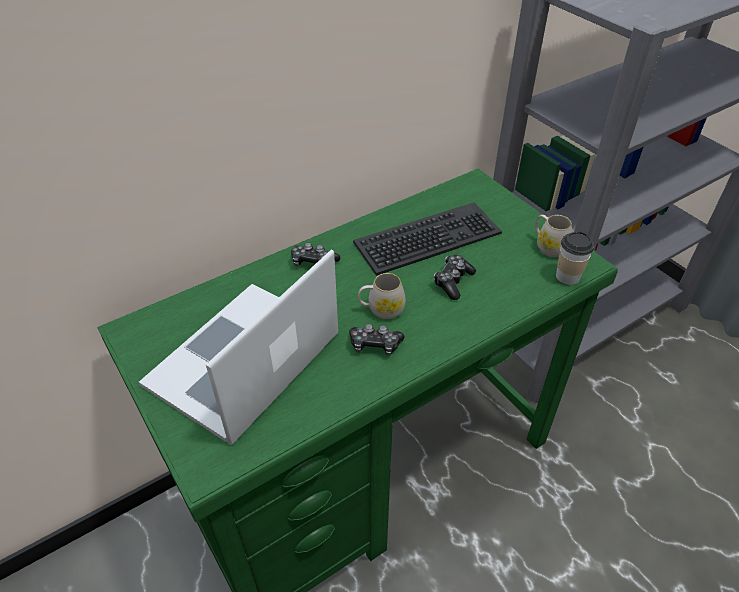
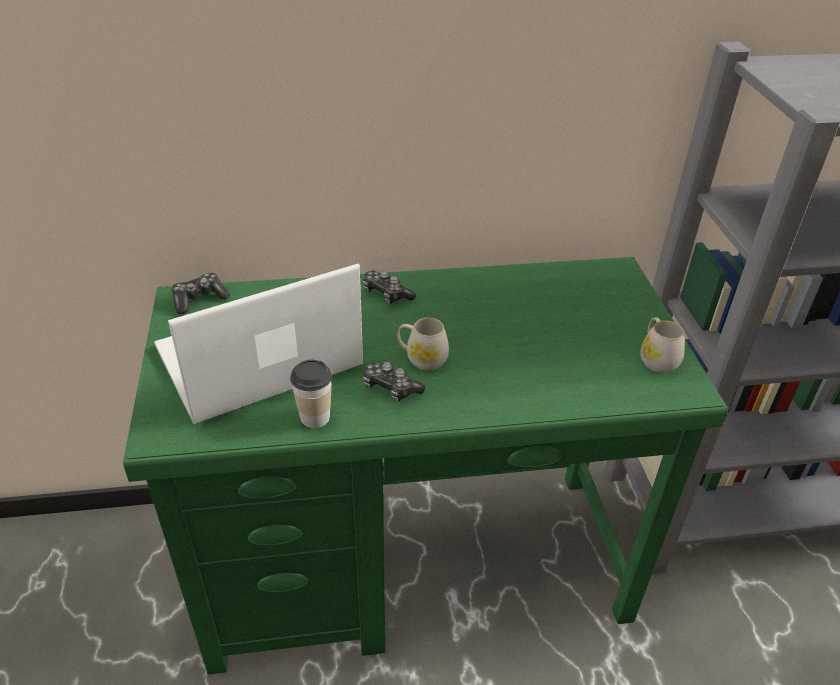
camera: 25 degrees right, 5 degrees down
(428, 239) = (522, 309): keyboard -> none
(453, 281) = (517, 357): game controller -> game controller (199, 299)
(567, 277) = (655, 396): cup -> cup (315, 417)

